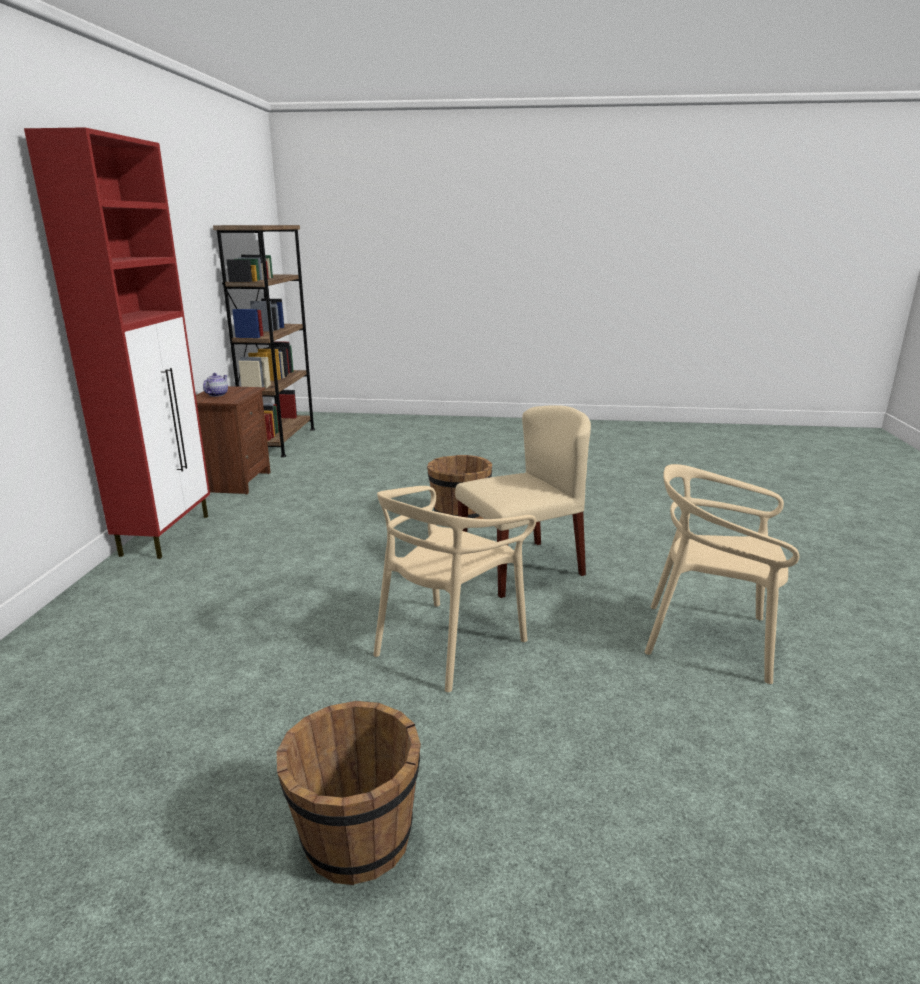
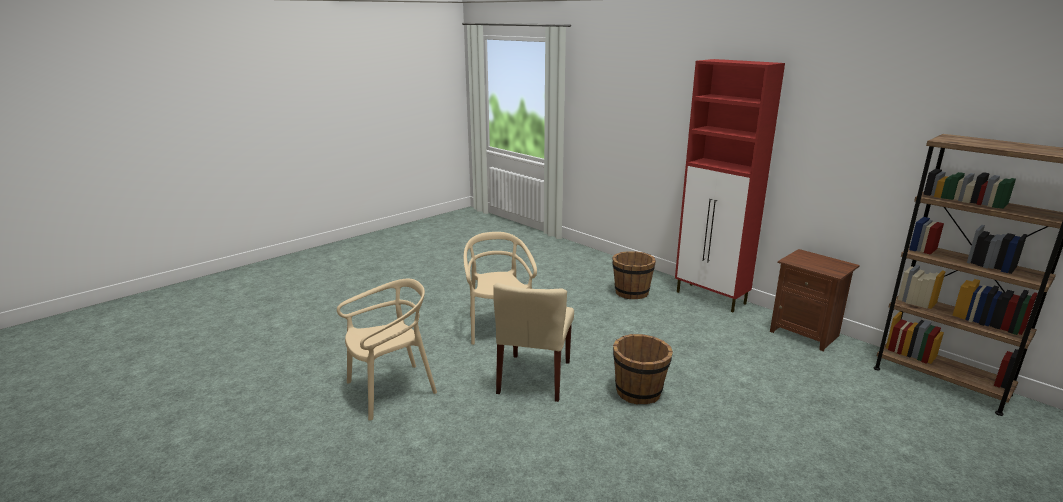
camera: 130 degrees right, 0 degrees up
(217, 394) = (817, 260): teapot -> none
(356, 840) = (440, 285): brown bucket -> brown bucket (631, 292)

